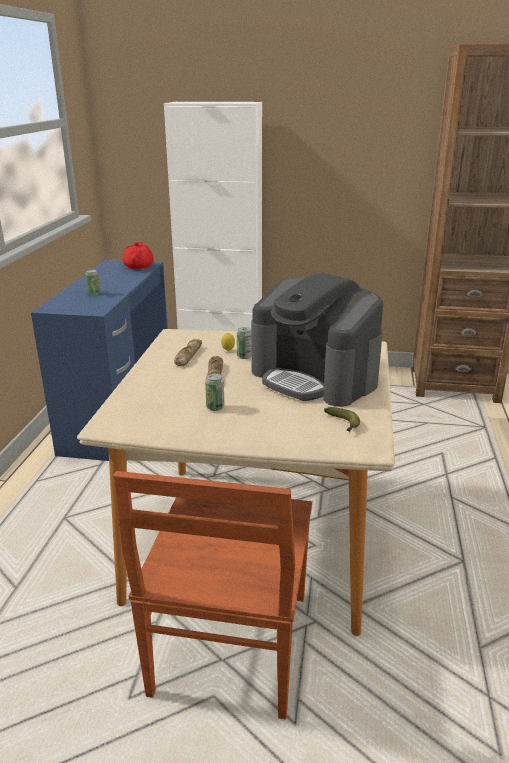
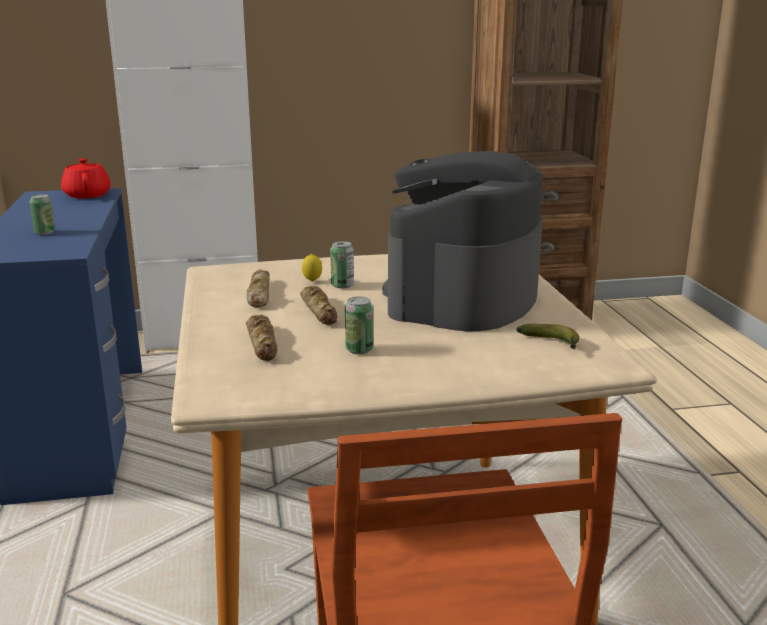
camera: 20 degrees left, 5 degrees down
(162, 393) = (263, 343): none -> bread
(315, 377) = (462, 297): coffee machine -> coffee machine turned 90 degrees clockwise

